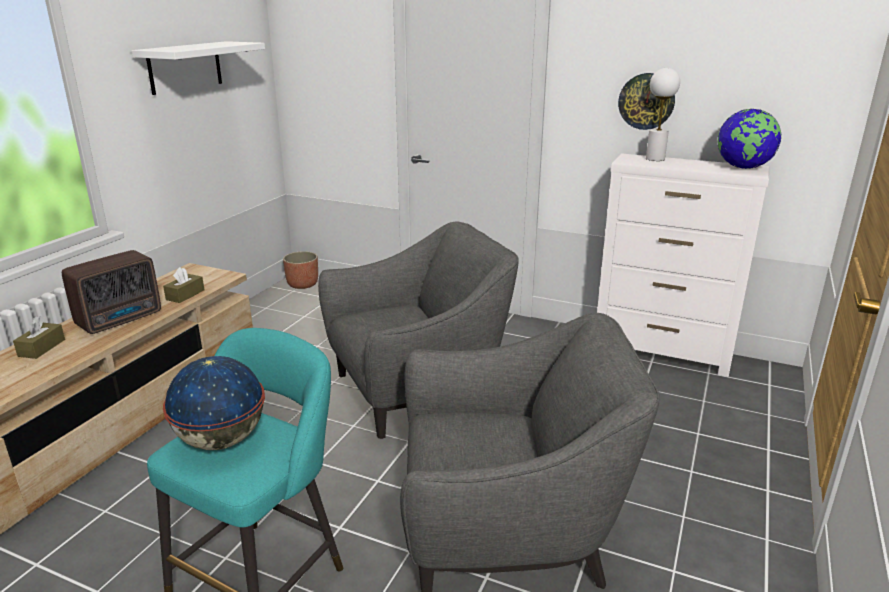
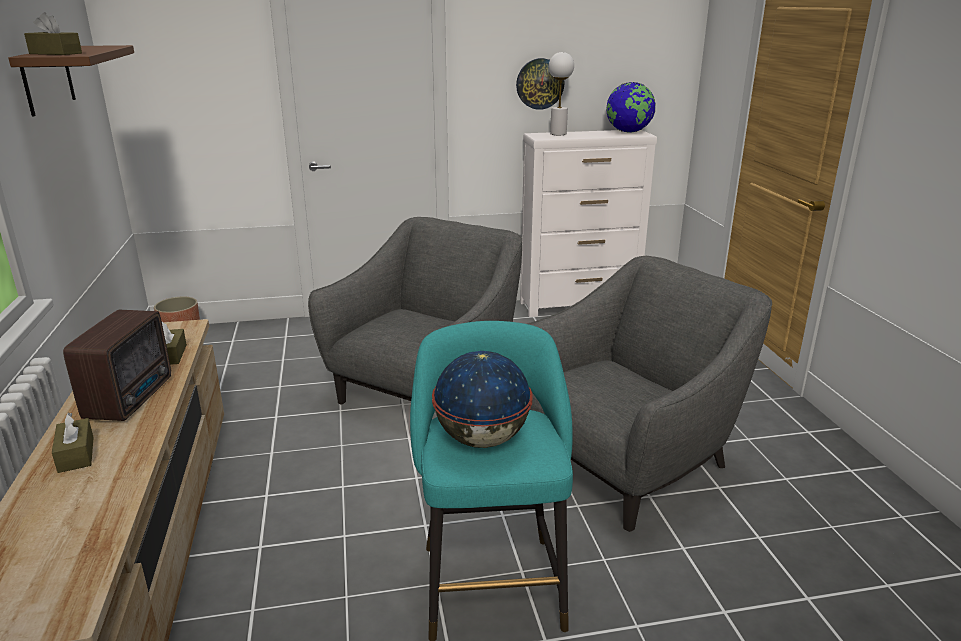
camera: 35 degrees left, 0 degrees up
(169, 48) = (55, 53): none -> brown tissue box
(185, 67) = (48, 79): white shelf -> brown shelf

